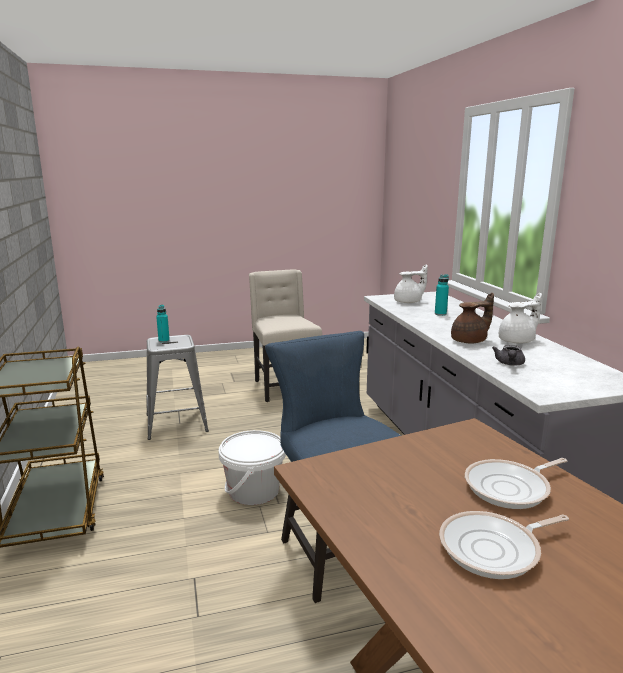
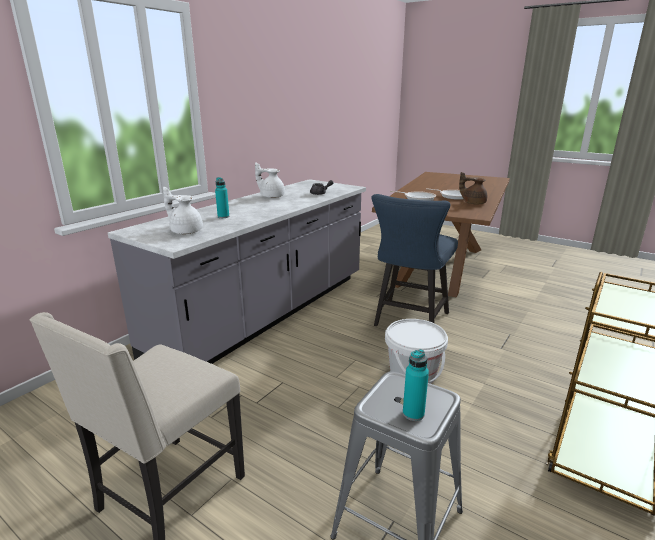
camera: 130 degrees left, 5 degrees up
(470, 341) = (290, 202): brown teapot -> brown teapot (473, 203)

